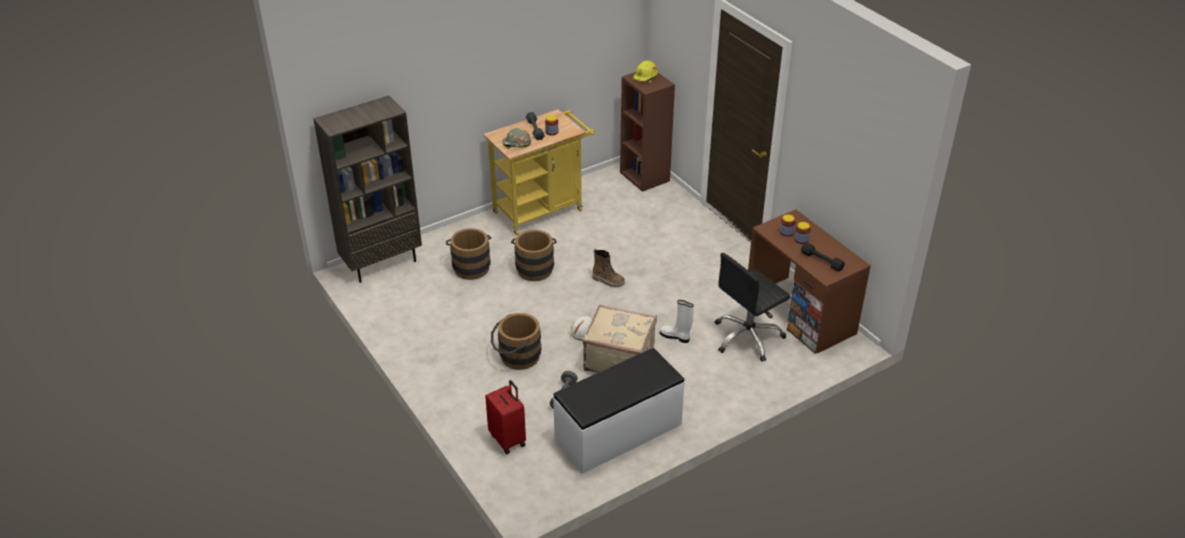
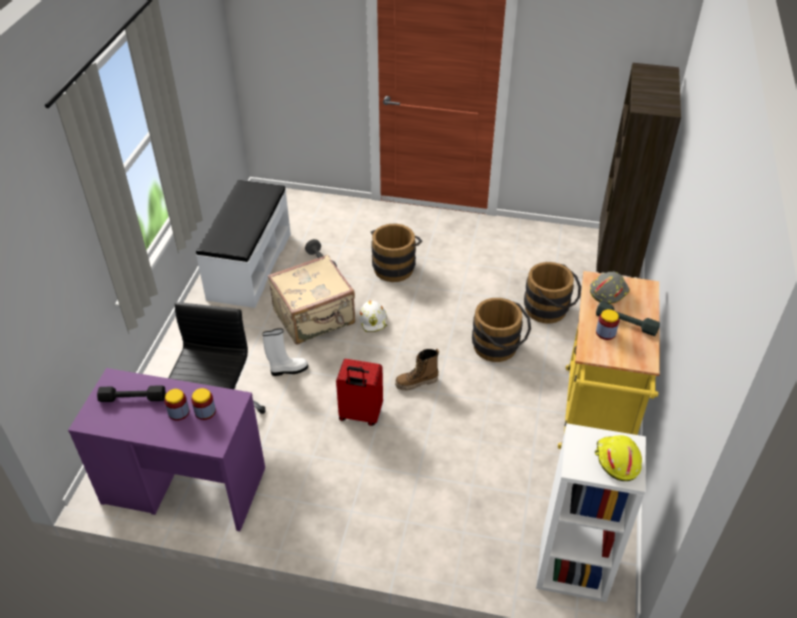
camera: 135 degrees right, 5 degrees up
(508, 439) = (322, 216): red suitcase -> red suitcase (360, 415)
(645, 177) = (571, 569): brown bookcase -> white bookcase
(800, 314) = (184, 486): brown desk -> purple desk

